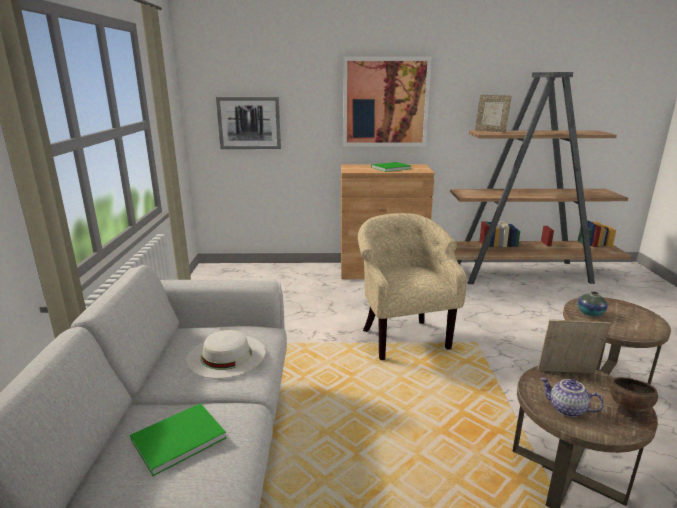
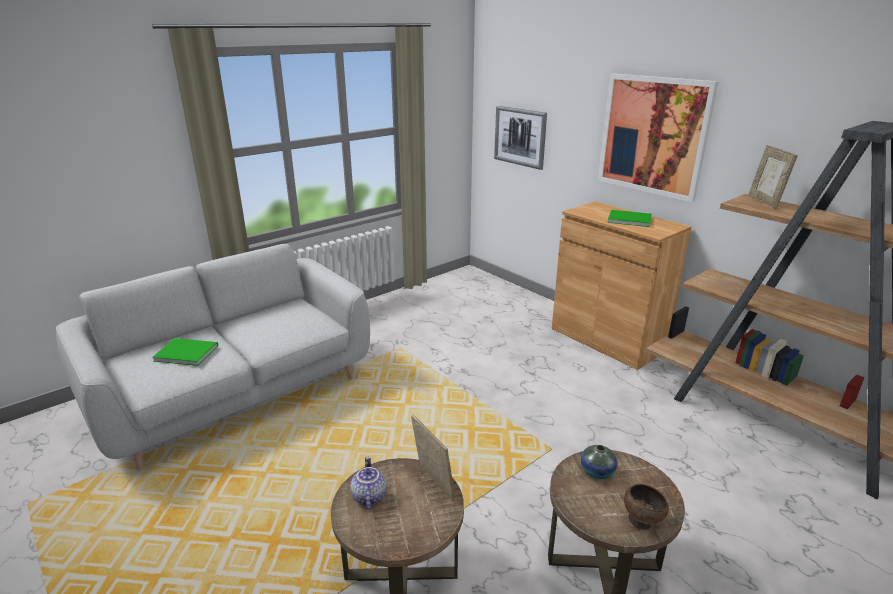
camera: 50 degrees right, 5 degrees up
(226, 355) = (280, 326): white hat -> none
(402, 337) = (499, 402): beige armchair -> none
(627, 412) = (399, 535): brown bowl -> brown bowl (641, 521)

